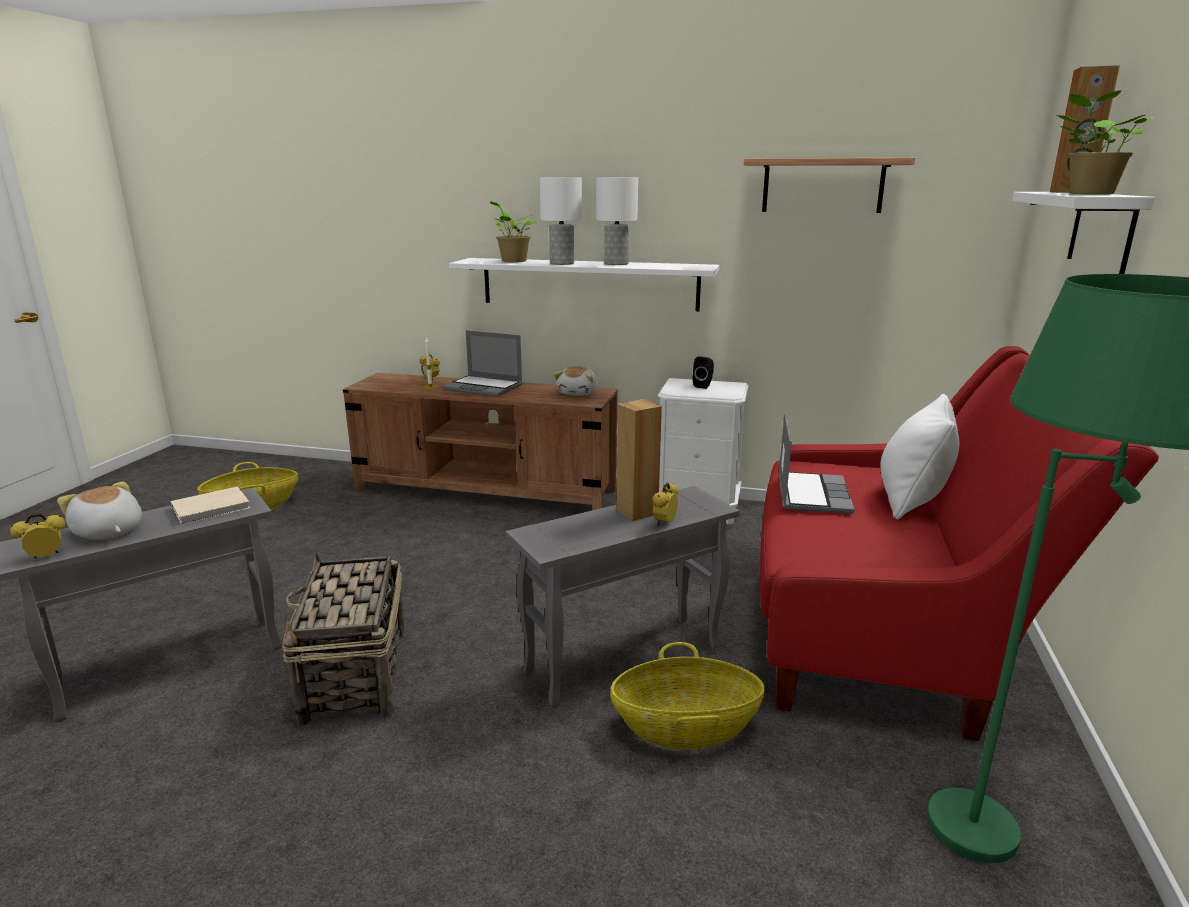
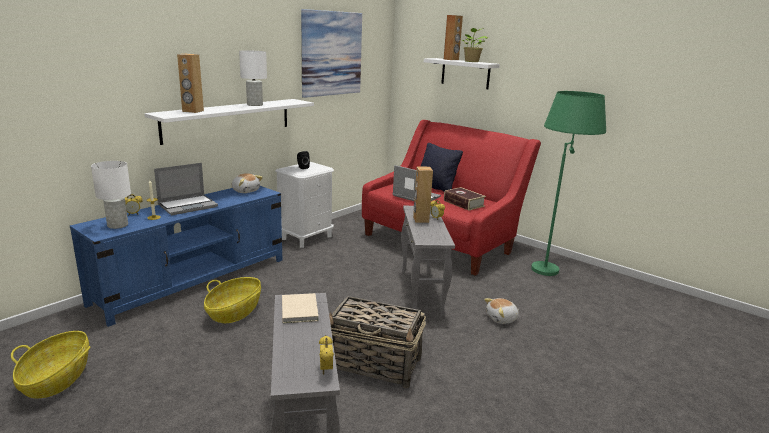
camera: 65 degrees left, 0 degrees up
(108, 532) = (302, 347): plush toy -> plush toy (502, 319)
(486, 491) = (194, 280): brown tv stand -> blue tv stand
(512, 261) = (192, 111): potted plant -> brown speaker
(562, 263) = (230, 108): white table lamp -> white table lamp (118, 225)
(685, 727) = (474, 294): basket -> basket (234, 312)
(822, 185) = (331, 53): shelf -> picture
(862, 543) = (463, 203): none -> book
(911, 500) = (436, 187): white pillow -> black pillow

